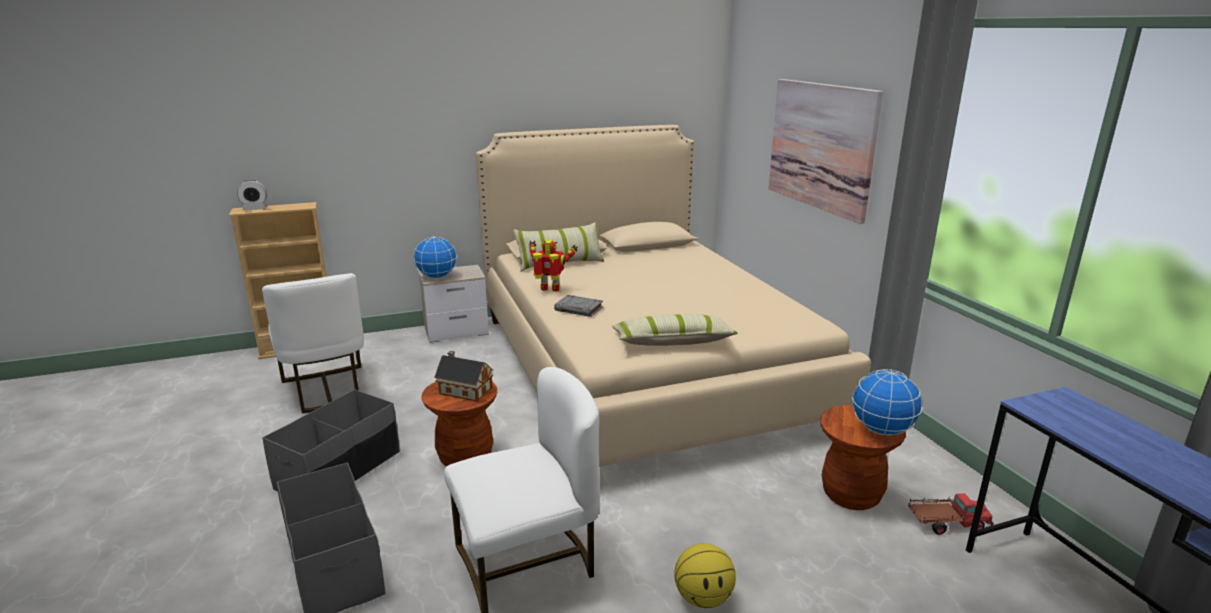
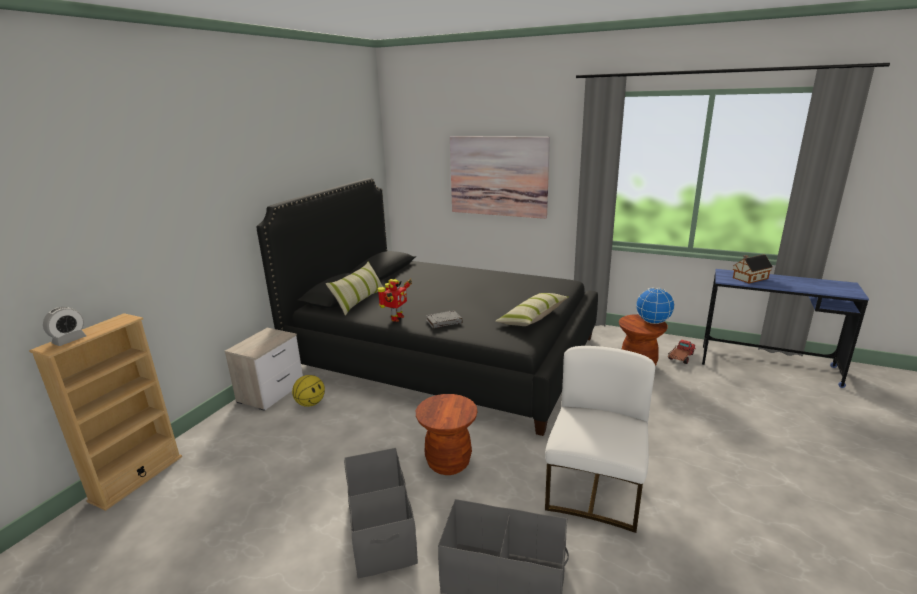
camera: 45 degrees left, 0 degrees up
(326, 390) = (243, 490): white chair -> none
(436, 277) = (255, 348): globe -> none
(464, 390) = (447, 407): toy house -> toy house (749, 278)
(550, 290) = (396, 318): toy robot -> toy robot turned 150 degrees clockwise
(643, 367) = (444, 355): beige bed -> black bed
(703, 598) = (675, 444): basketball -> basketball (311, 403)

